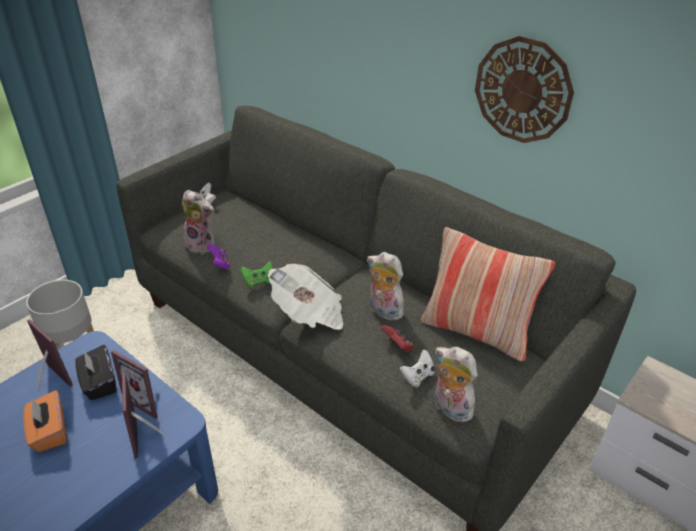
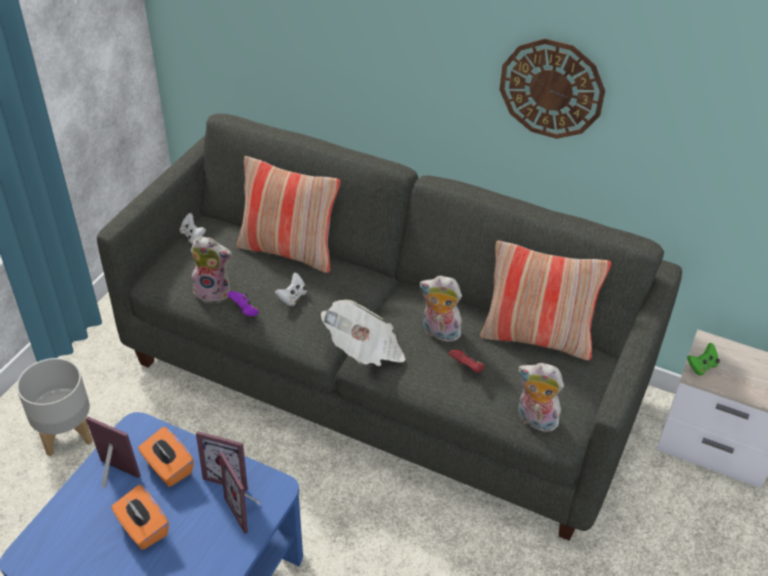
camera: 15 degrees left, 5 degrees up
(99, 383) = (168, 468): black tissue box -> orange tissue box
(258, 281) = (296, 324): green game controller -> green game controller (701, 366)
(279, 224) = (288, 251): none -> pillow
(417, 376) = (496, 395): white game controller -> white game controller (292, 297)

